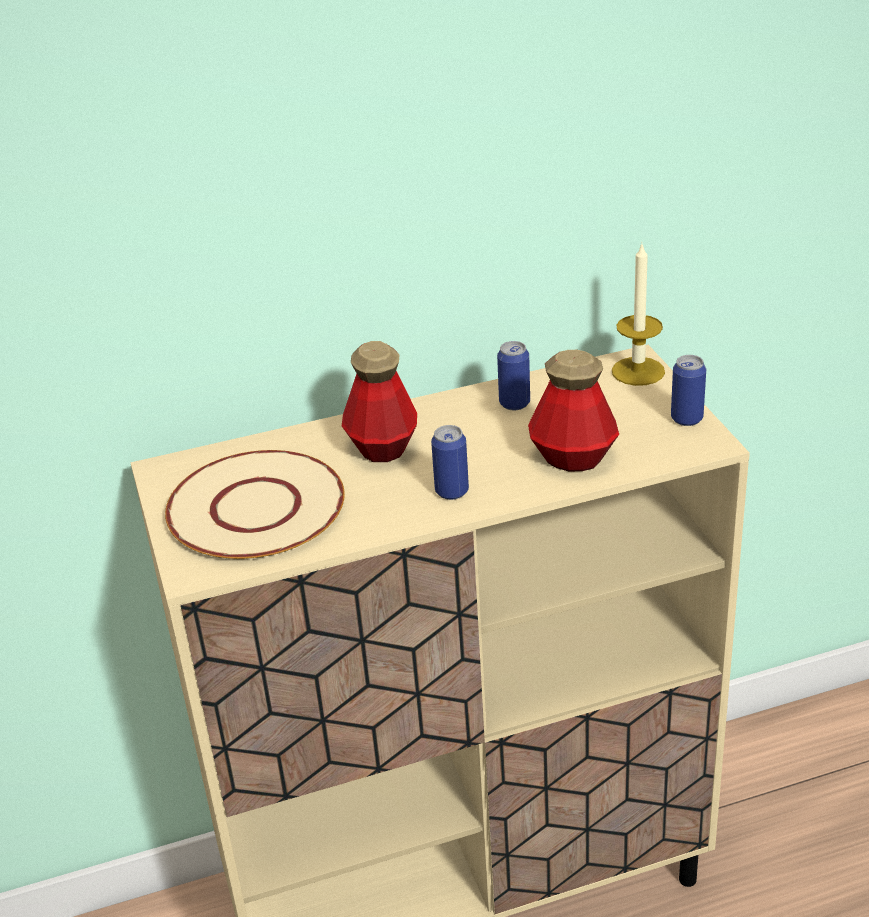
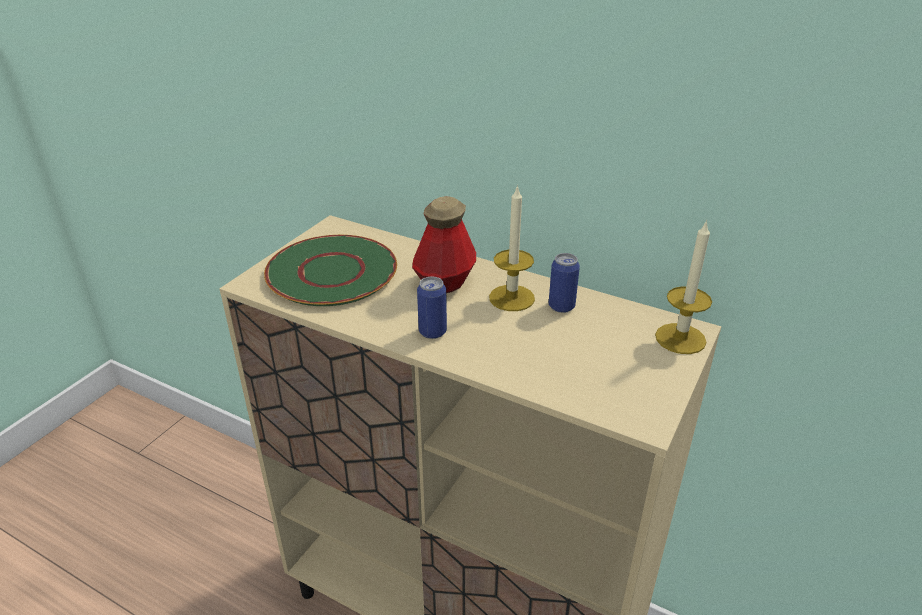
camera: 45 degrees right, 0 degrees up
(257, 507) = (333, 272): beige plate -> green plate
(463, 423) = (511, 298): none -> candle
(573, 458) = (536, 363): bottle -> none
(686, 419) = (659, 393): can -> none

